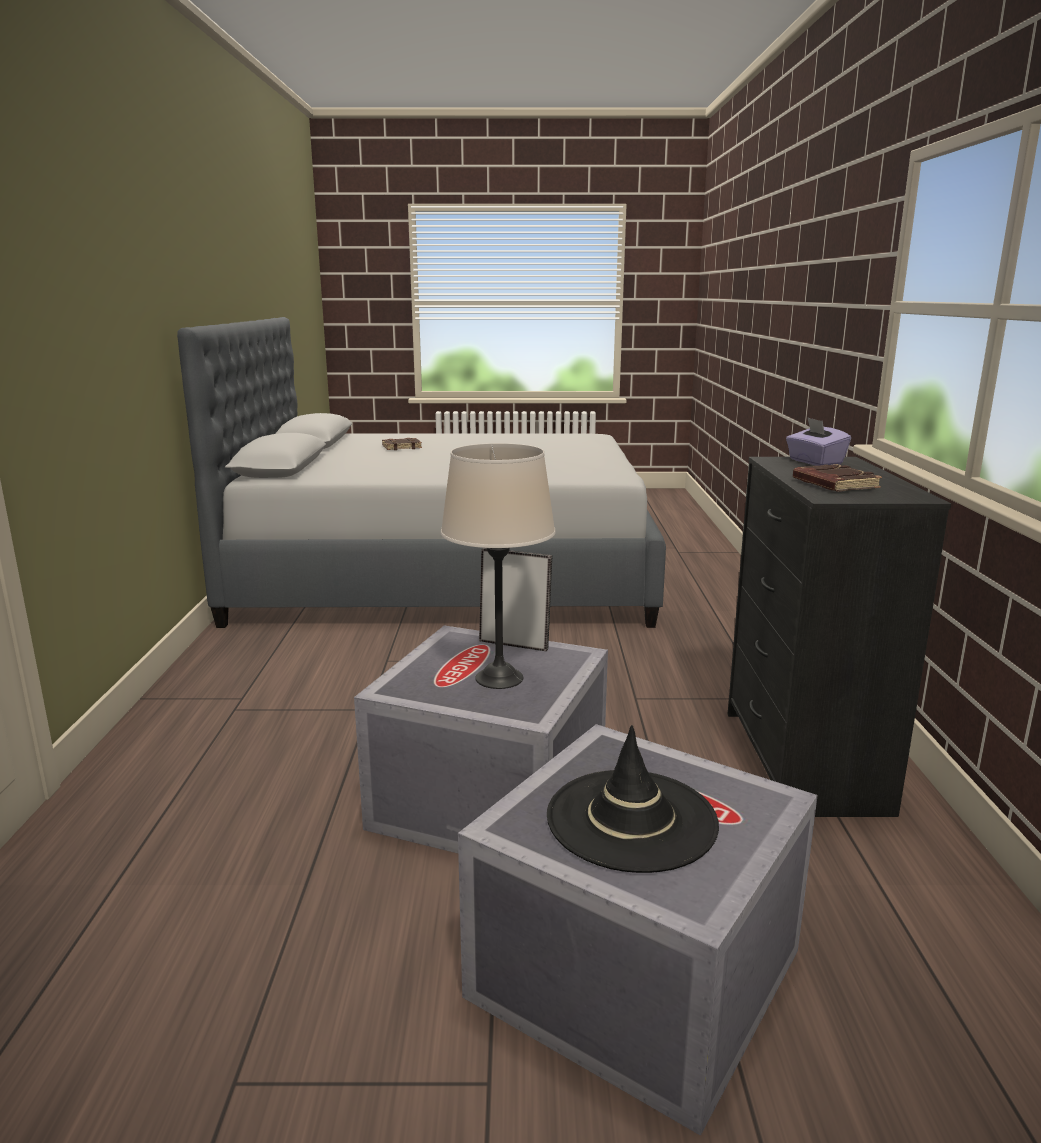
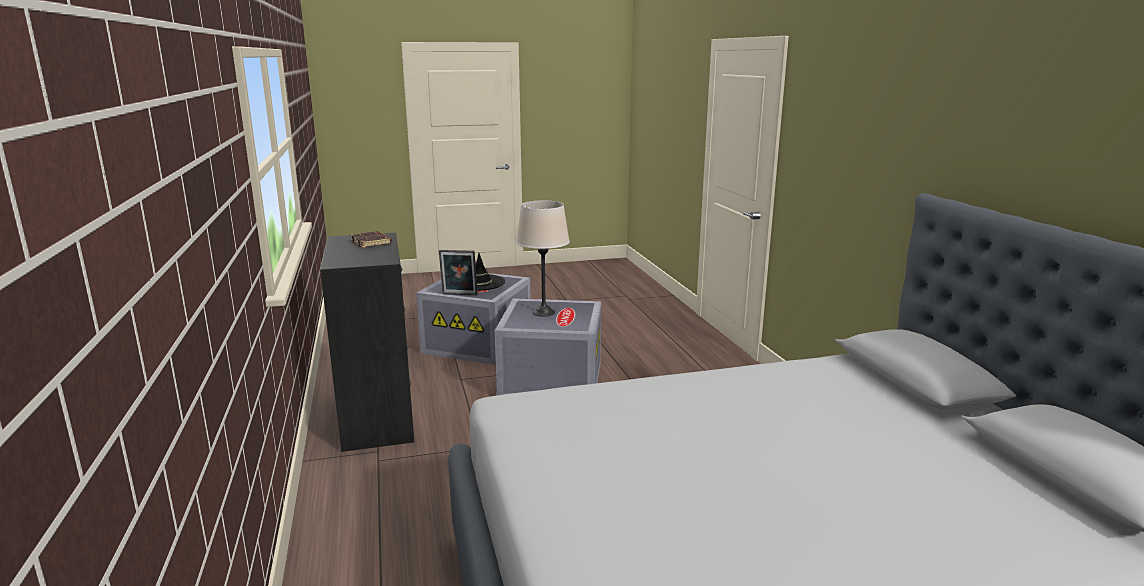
camera: 165 degrees right, 0 degrees up
(402, 447) = (899, 472): brown book -> none
(515, 643) = (546, 327): picture frame -> picture frame (459, 295)
(814, 462) = (360, 260): purple tissue box -> none

